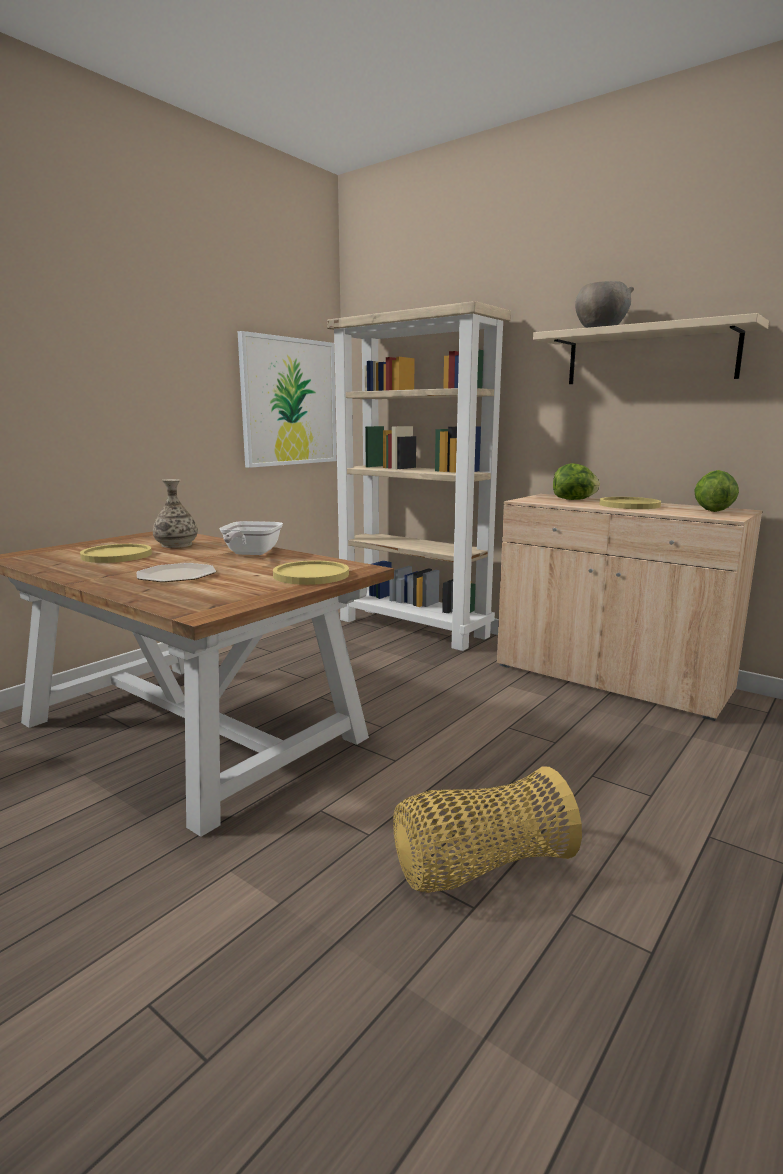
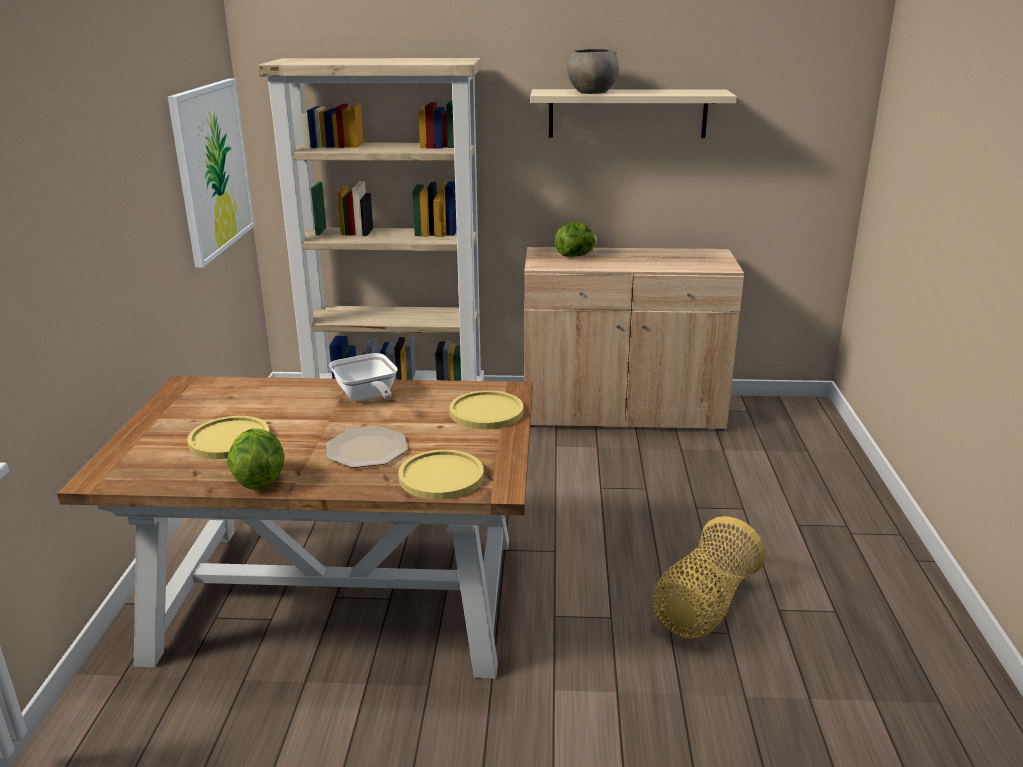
camera: 35 degrees left, 10 degrees up
(176, 545) = (256, 403): vase -> none
(629, 505) = (632, 258): yellow plate -> yellow plate (441, 476)
(712, 511) = (702, 258): lettuce -> lettuce (258, 480)

